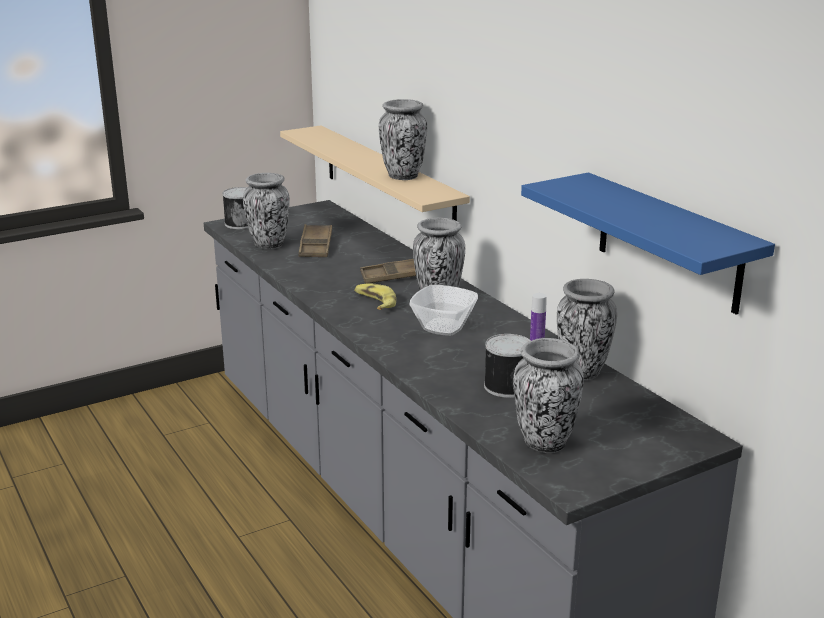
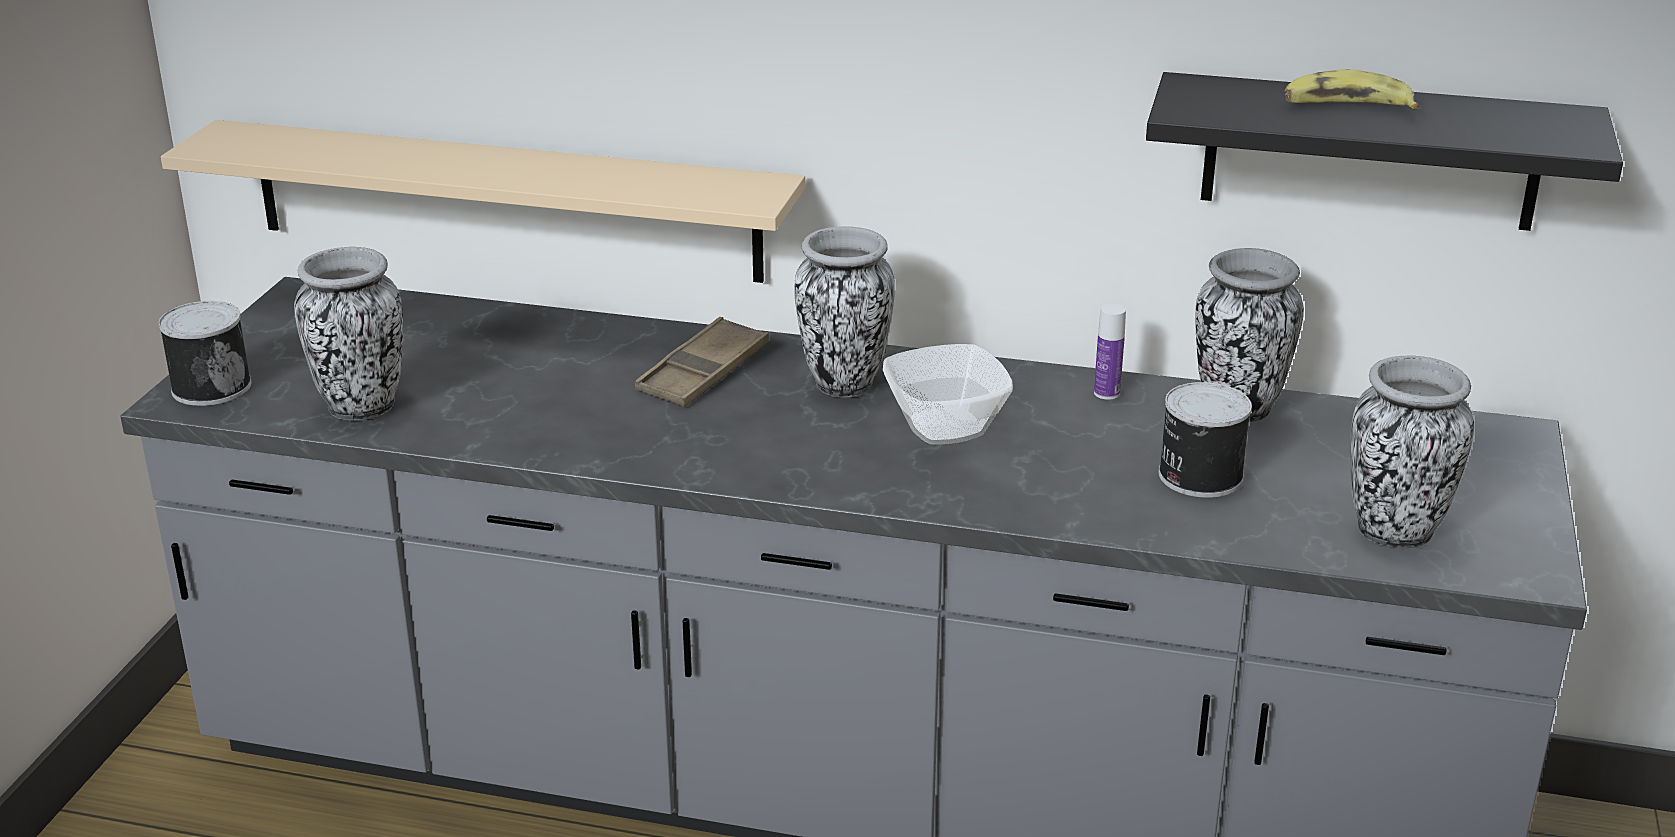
camera: 45 degrees left, 5 degrees up
(316, 246) = (455, 375): brown tray -> none
(375, 302) = (765, 433): banana -> banana (1346, 108)
(403, 176) = (622, 175): vase -> none
(668, 242) = (1371, 152): blue shelf -> black shelf

